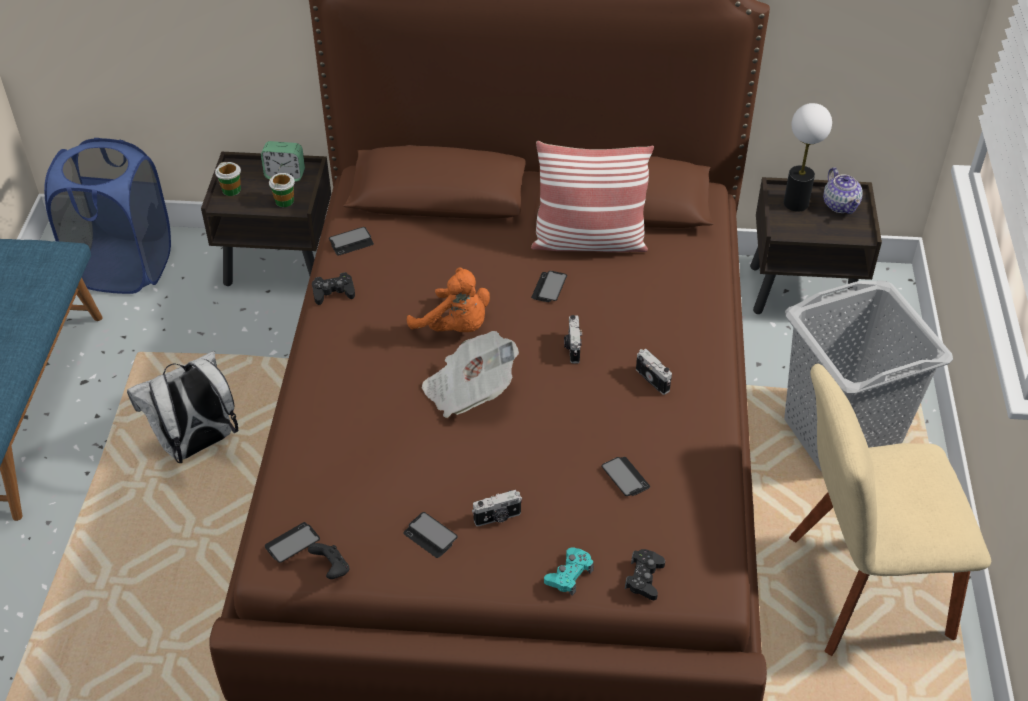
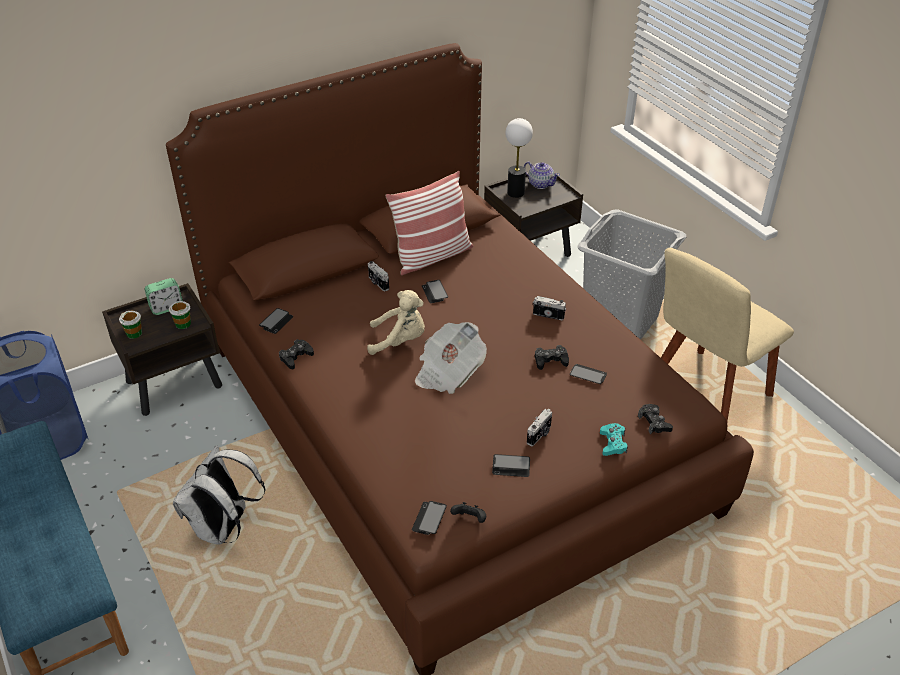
camera: 35 degrees left, 5 degrees down
(455, 327) = (400, 341): orange plush toy -> beige plush toy
(572, 347) = (484, 319): camera -> camera (378, 283)
(599, 437) = (550, 360): none -> black game controller

